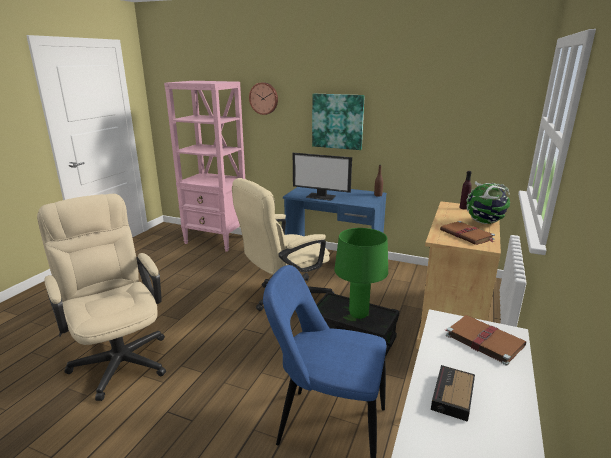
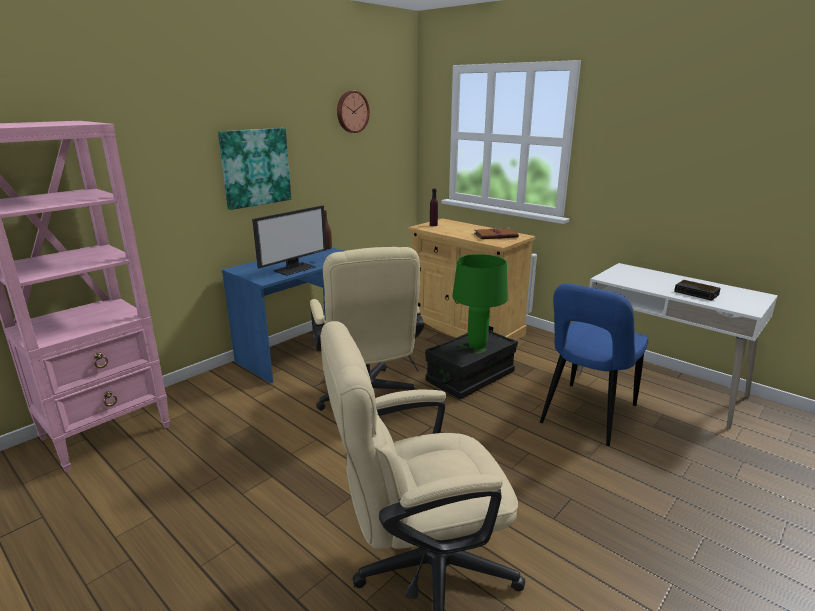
camera: 70 degrees left, 0 degrees up
(264, 98) = (133, 147): wall clock -> wall clock (352, 112)
(483, 340) = (633, 274): brown book -> none
(484, 222) = (472, 227): globe -> none

